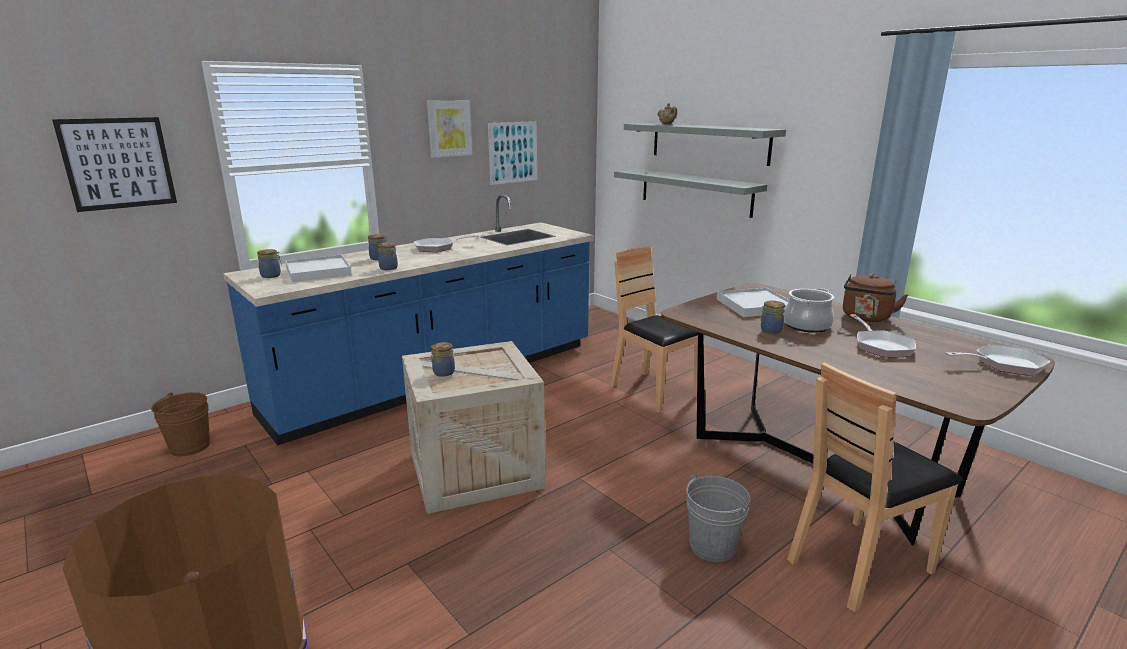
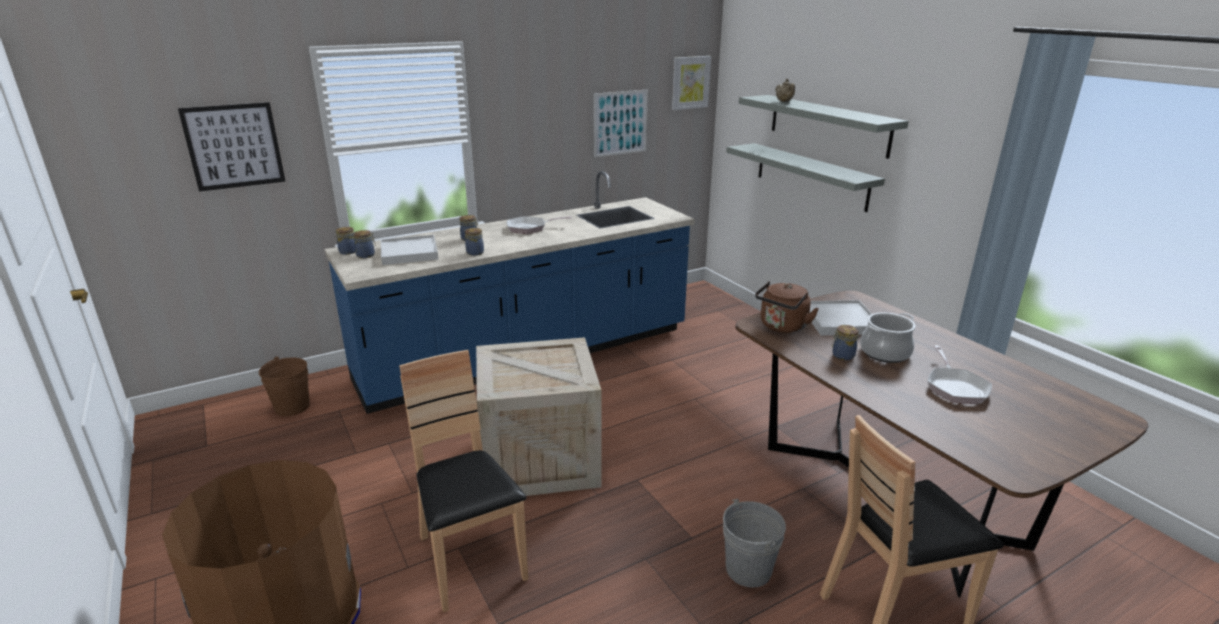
camera: 10 degrees right, 5 degrees up
(443, 372) = (509, 369): jar -> jar (347, 251)
(449, 128) = (552, 101): picture -> picture (690, 82)
(653, 391) = (738, 390): brown chair -> brown chair (470, 560)
(866, 318) = (956, 348): brown kettle -> brown kettle (782, 327)
(1004, 365) = (1084, 425): frying pan -> none

